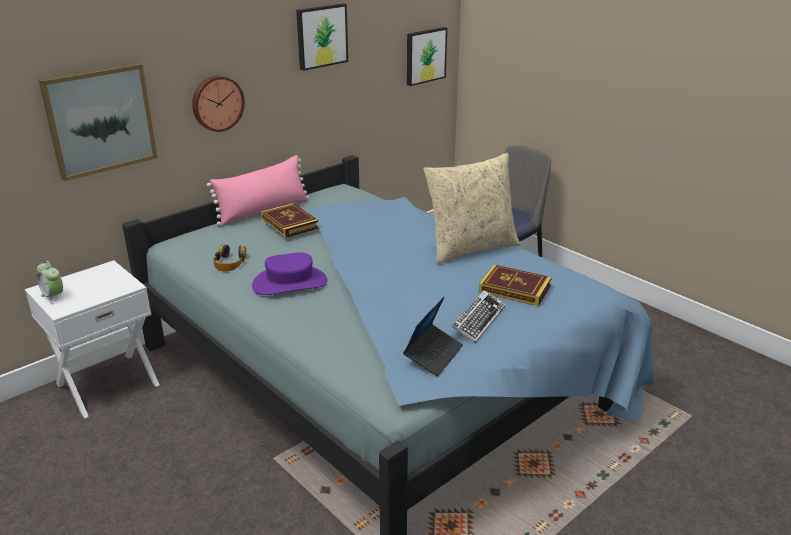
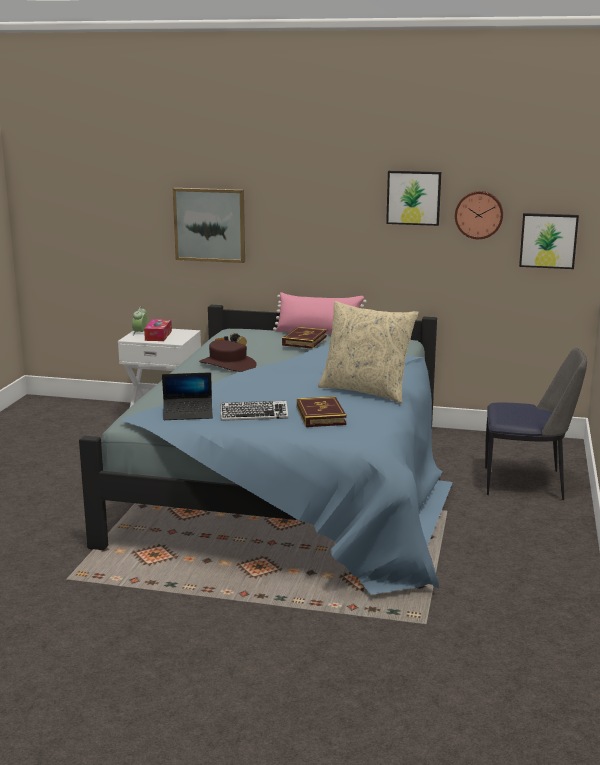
camera: 55 degrees right, 10 degrees down
(86, 289) = (158, 336): none -> tissue box
(217, 103) = (303, 233): wall clock -> wall clock (479, 214)
(290, 283) = (228, 364): purple hat -> brown hat

